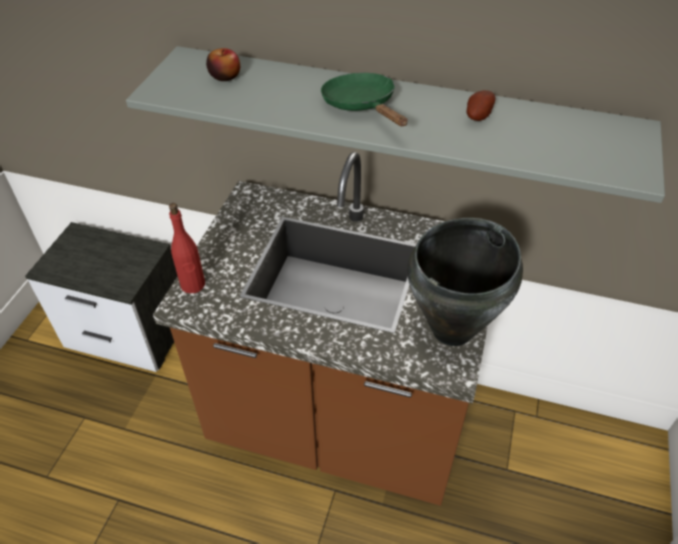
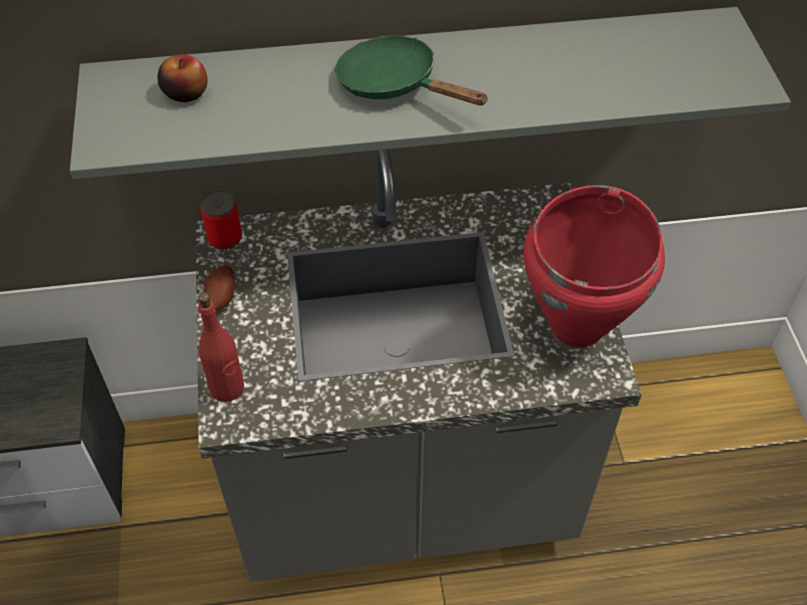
camera: 25 degrees left, 5 degrees up
(249, 196) = (225, 238): none -> can
(339, 423) = (403, 489): brown counter -> grey counter
(453, 330) = (578, 326): black cooking pot -> red cooking pot
(477, 115) = (540, 58): potato -> potato (221, 297)

